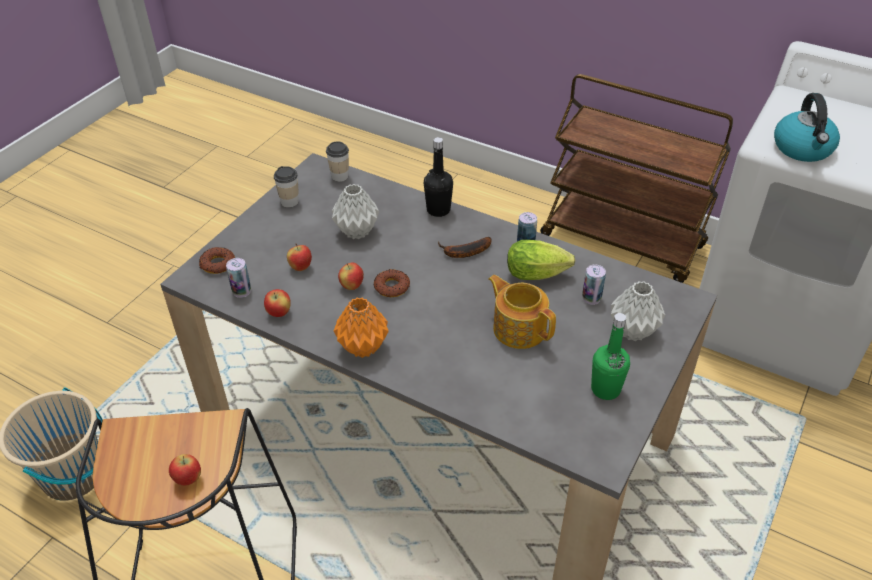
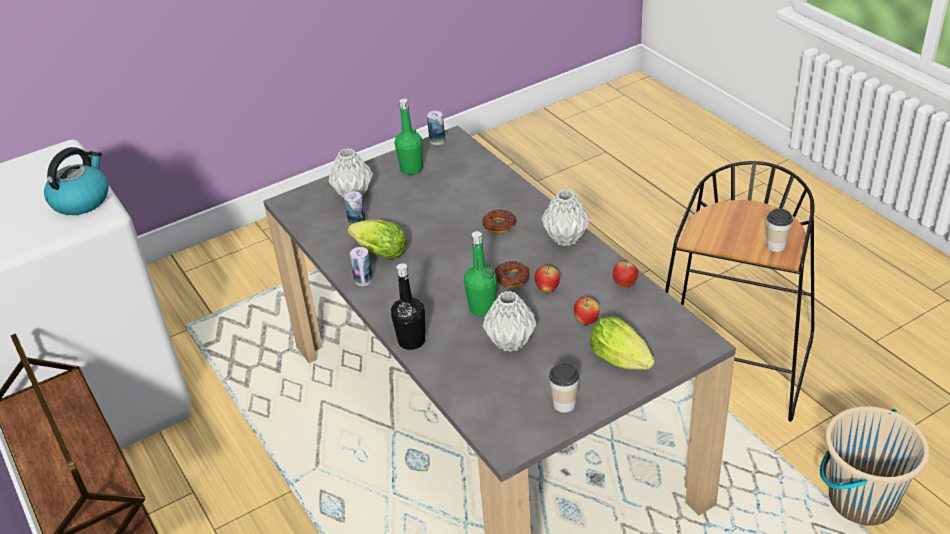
camera: 150 degrees left, 5 degrees down
(188, 479) = (731, 215): apple -> none
(217, 264) = (670, 350): donut -> donut (499, 225)
(241, 291) = (653, 314): can -> can (437, 141)
(255, 243) = (623, 362): none -> lettuce
(340, 176) = (487, 422): cup -> cup (775, 246)
(362, 347) = (566, 239): orange vase -> grey vase
(399, 252) = (482, 308): none -> green bottle
(464, 252) = (424, 290): banana -> none
(519, 328) = (433, 219): teapot -> none

